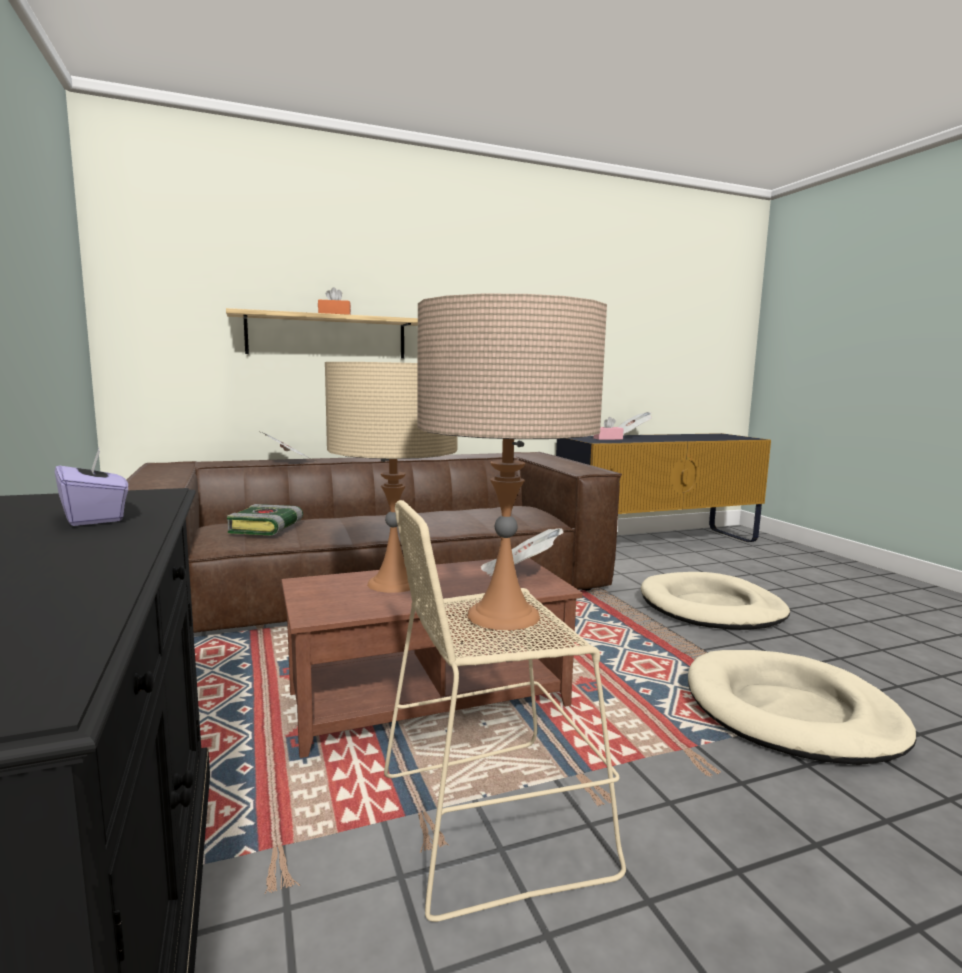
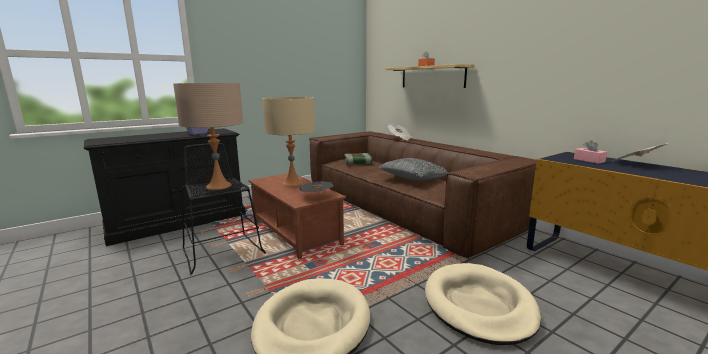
camera: 75 degrees right, 5 degrees up
(440, 517) = (413, 179): none -> grey pillow
(494, 818) = (223, 252): beige stool -> black stool

